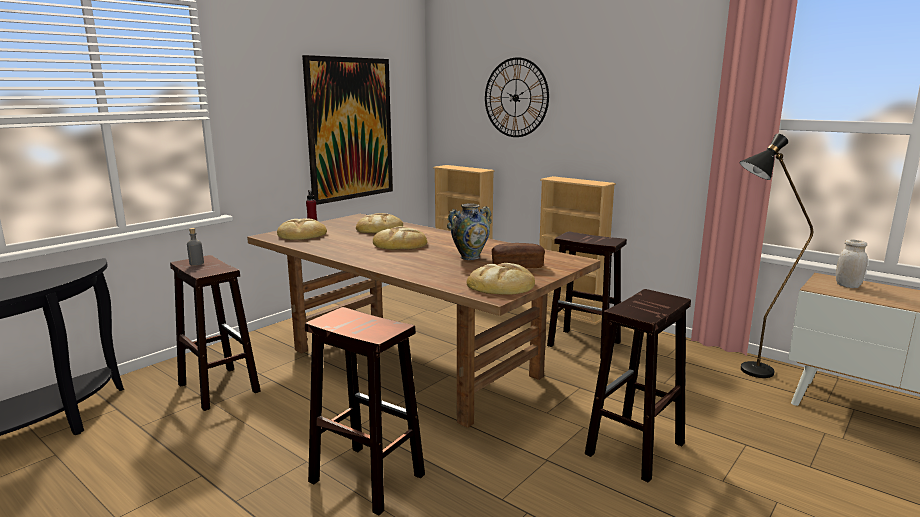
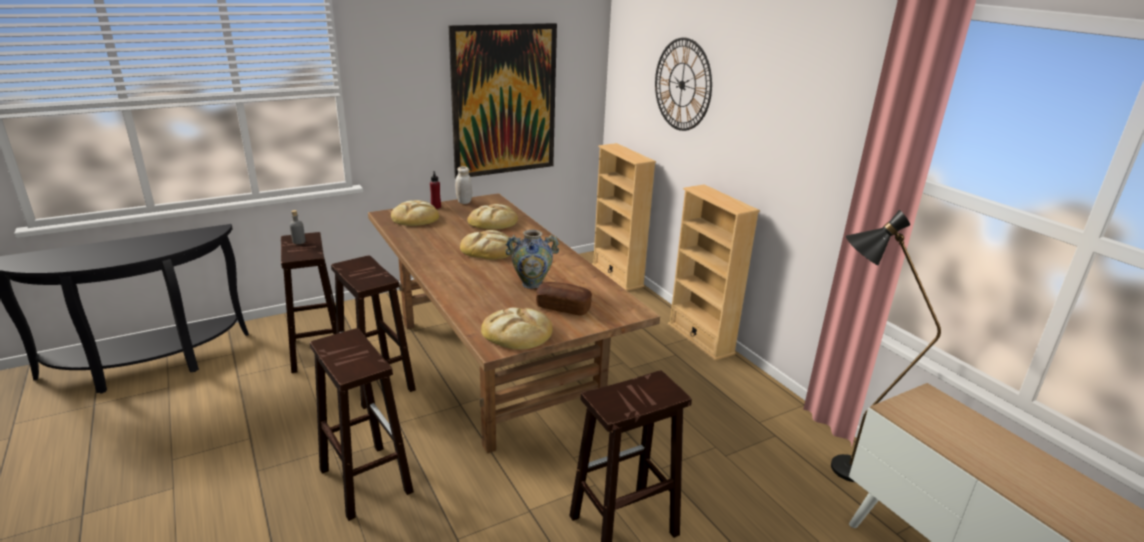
camera: 20 degrees right, 10 degrees up
(585, 344) = (682, 383): brown stool -> brown stool (377, 383)
(847, 286) = (941, 415): white jar -> white jar (464, 202)

